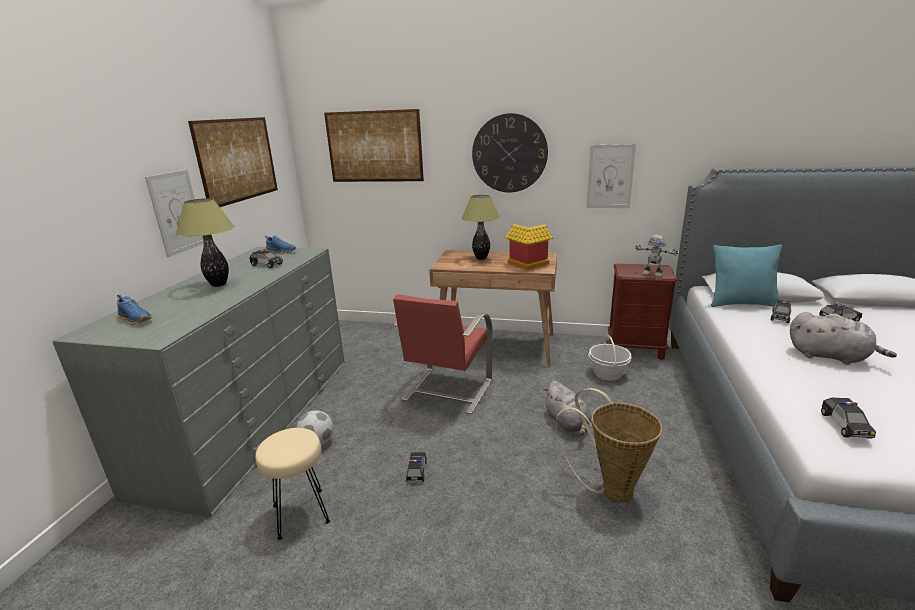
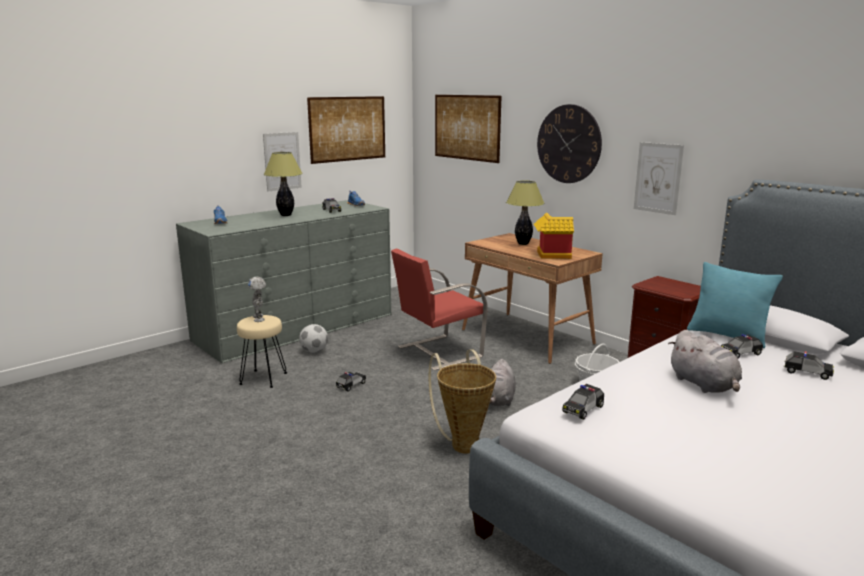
camera: 35 degrees right, 5 degrees down
(653, 274) = (673, 290): toy robot -> toy robot (259, 318)

